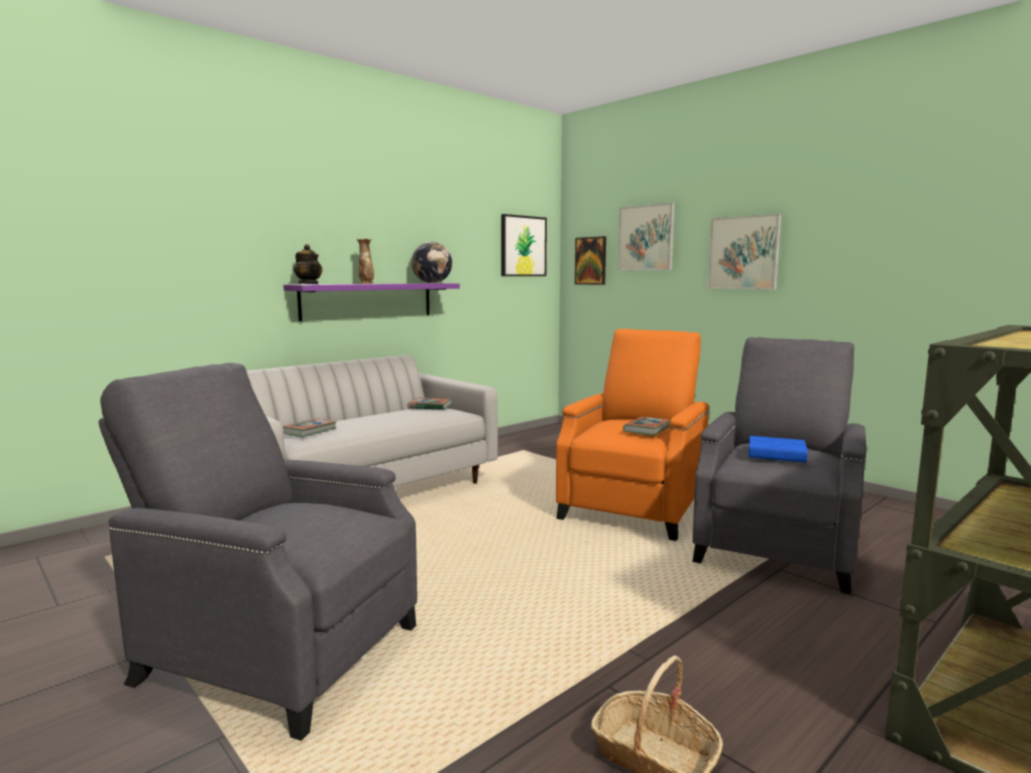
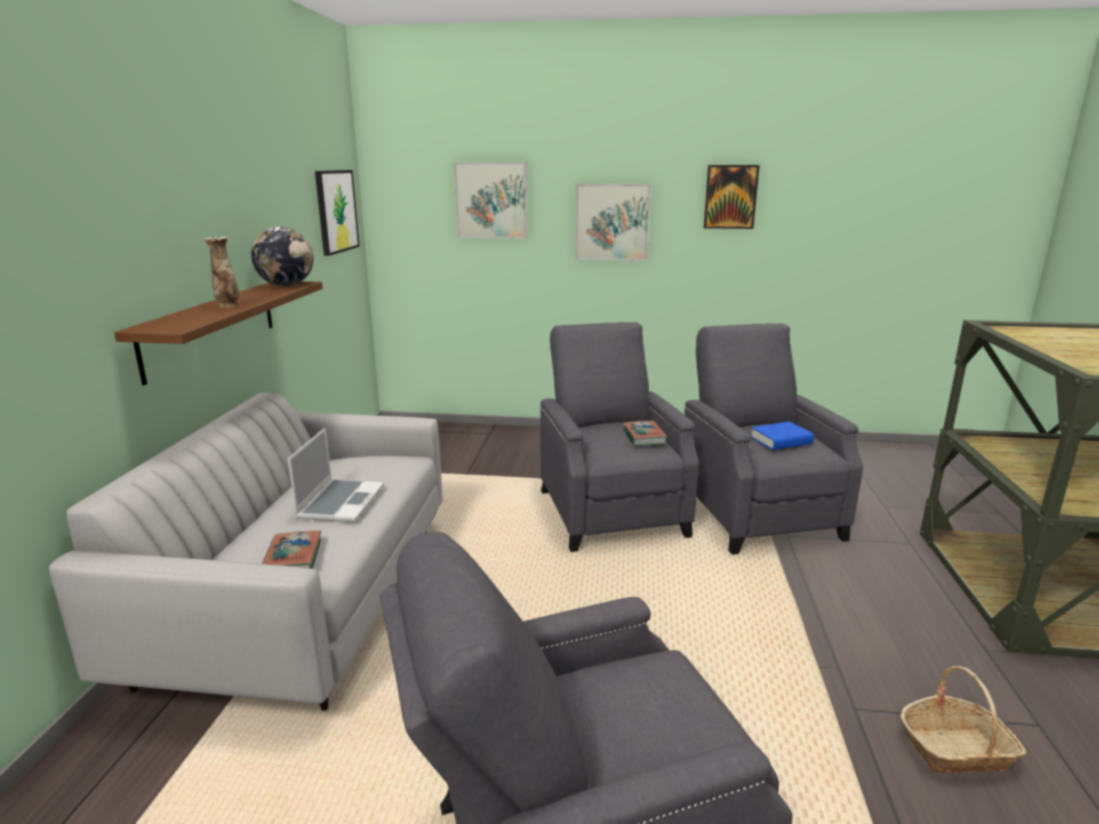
camera: 40 degrees left, 10 degrees up
(309, 284) = (173, 327): teapot -> none
(368, 300) = (212, 327): purple shelf -> brown shelf
(380, 418) = (340, 502): none -> laptop
(430, 407) = (358, 461): book -> none
(591, 261) = (414, 225): picture -> picture (730, 197)
(636, 506) = (610, 509): orange armchair -> grey armchair

